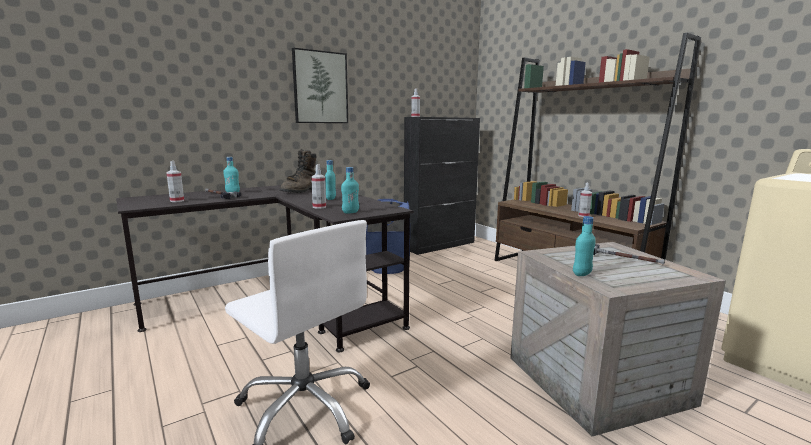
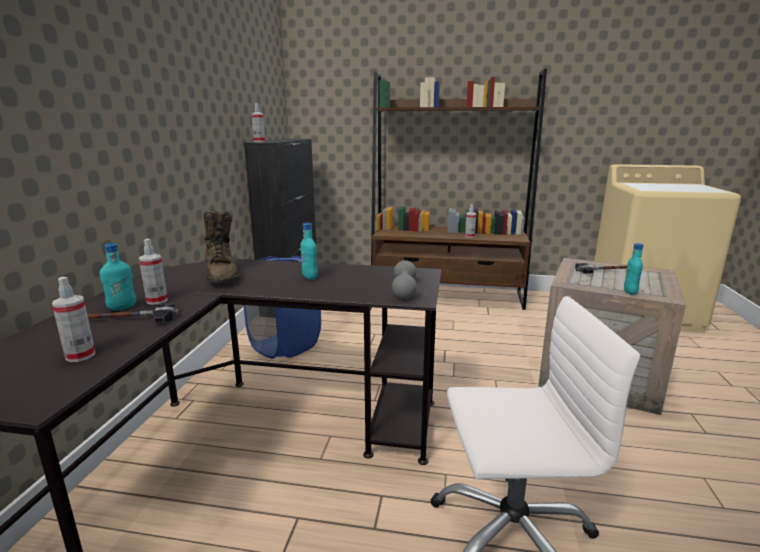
camera: 45 degrees left, 5 degrees up
(319, 207) = (346, 293): spray bottle -> spray bottle (157, 300)
(320, 87) = (163, 103): picture -> none
(350, 212) = (404, 290): turquoise bottle -> grey dumbbell

